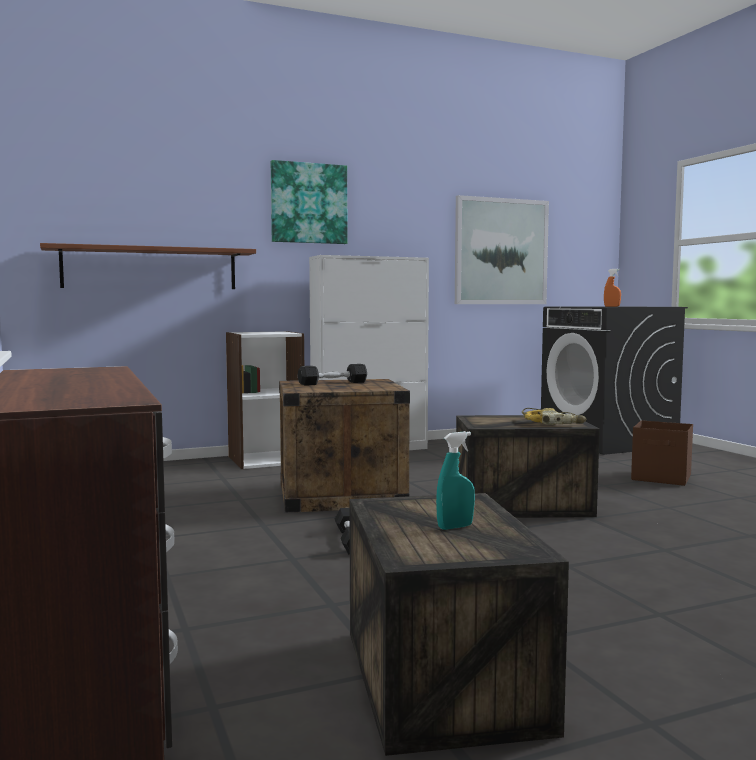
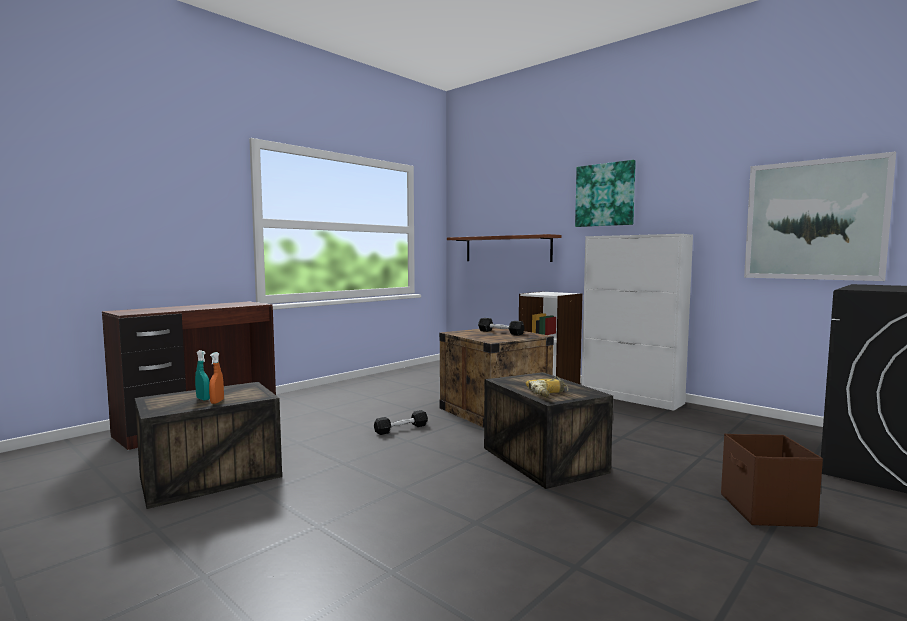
camera: 65 degrees right, 0 degrees up
(612, 306) = (862, 289): orange spray bottle -> orange spray bottle (217, 402)

